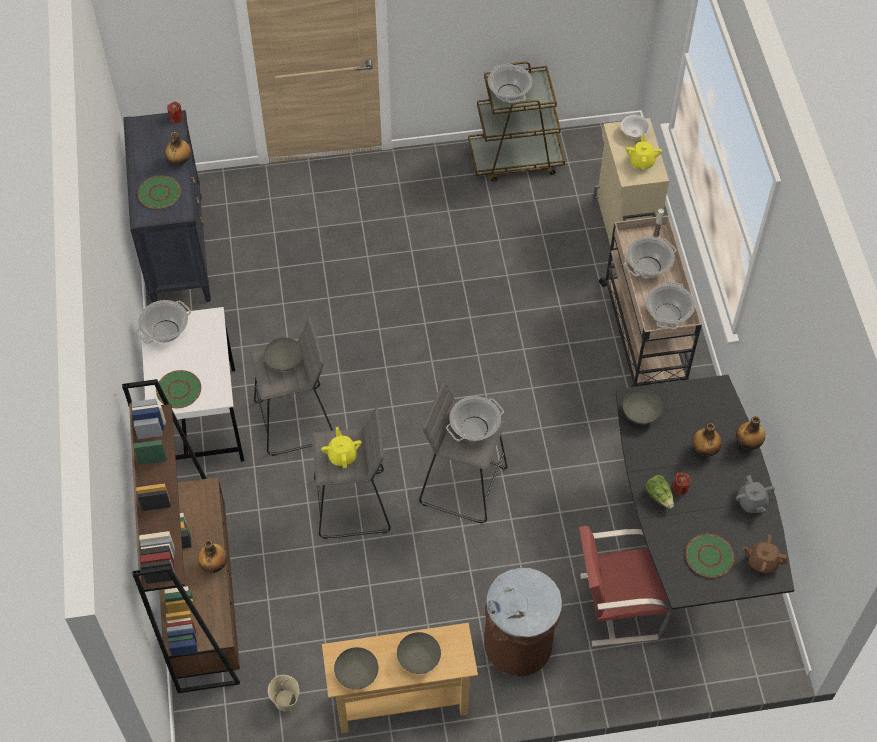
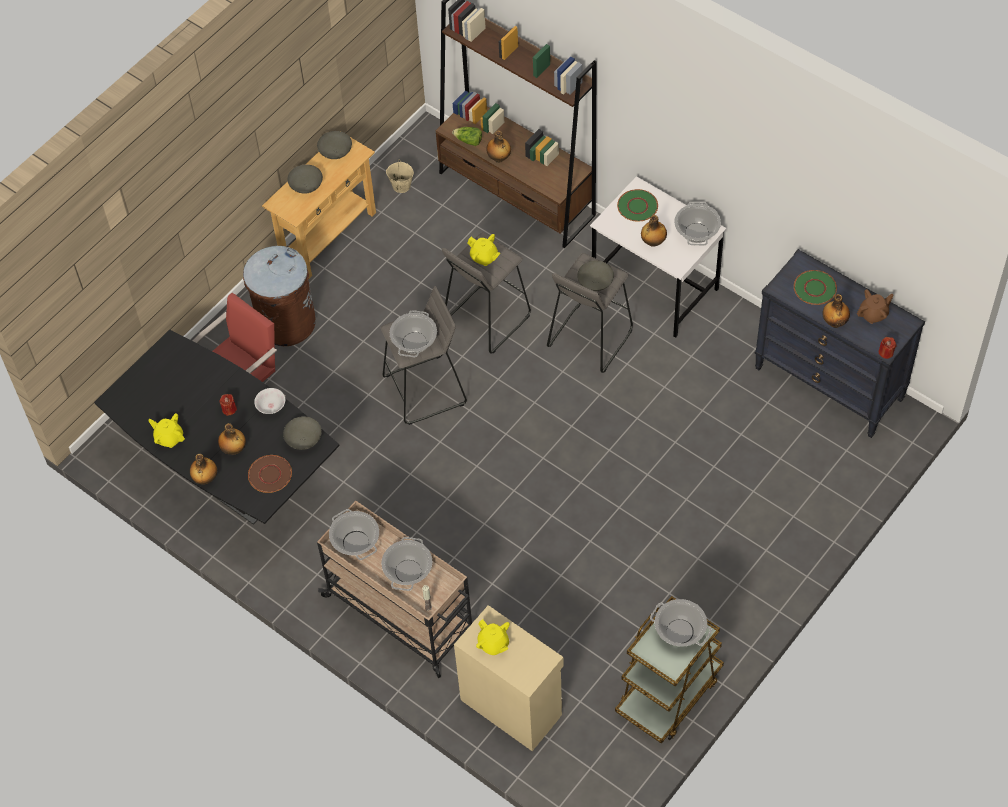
camera: 140 degrees right, 0 degrees up
(205, 351) = (653, 242): none -> bottle
(634, 133) = (527, 668): white bowl -> white bowl (271, 407)
(659, 496) = (239, 392): lettuce -> lettuce (468, 141)
(692, 407) = (270, 474): none -> brown plate
(709, 556) = (170, 379): green plate -> none
(751, 502) = (169, 438): grey teapot -> yellow teapot
(762, 562) = (130, 403): brown teapot -> brown teapot (873, 314)

